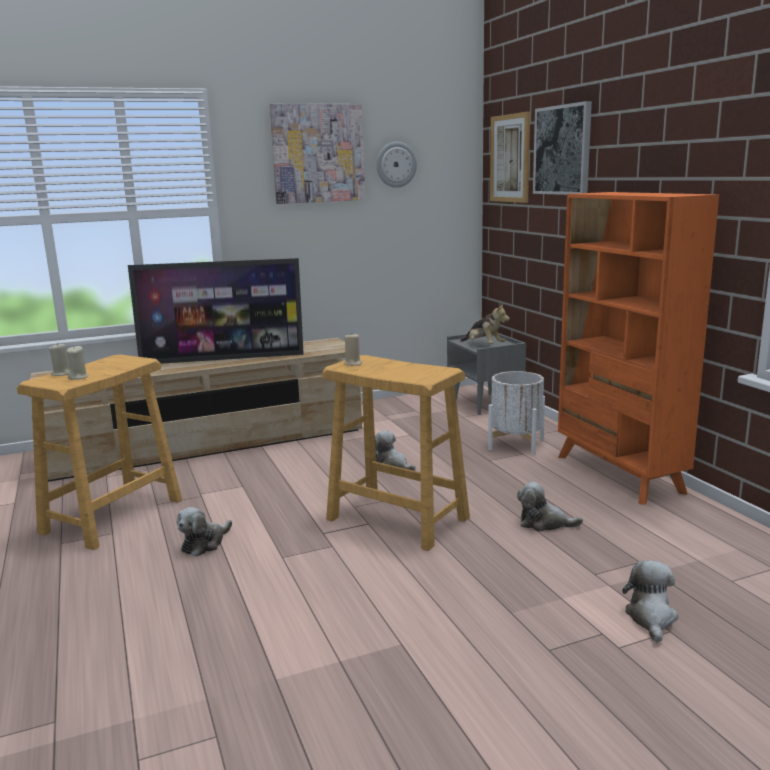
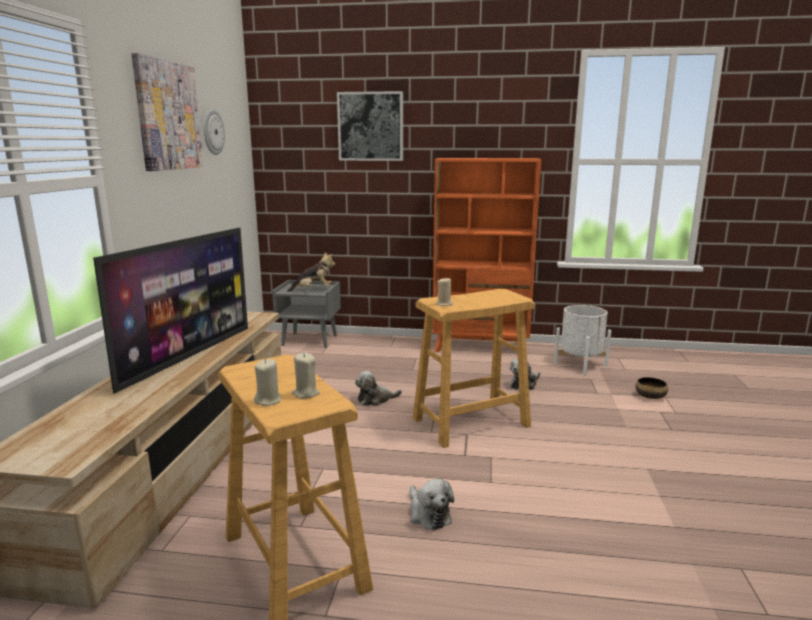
camera: 60 degrees left, 0 degrees up
(510, 158) = (297, 131): picture -> none
(516, 444) = (397, 355): white planter -> white planter (580, 364)
(651, 618) = (650, 396): plush toy -> bowl

